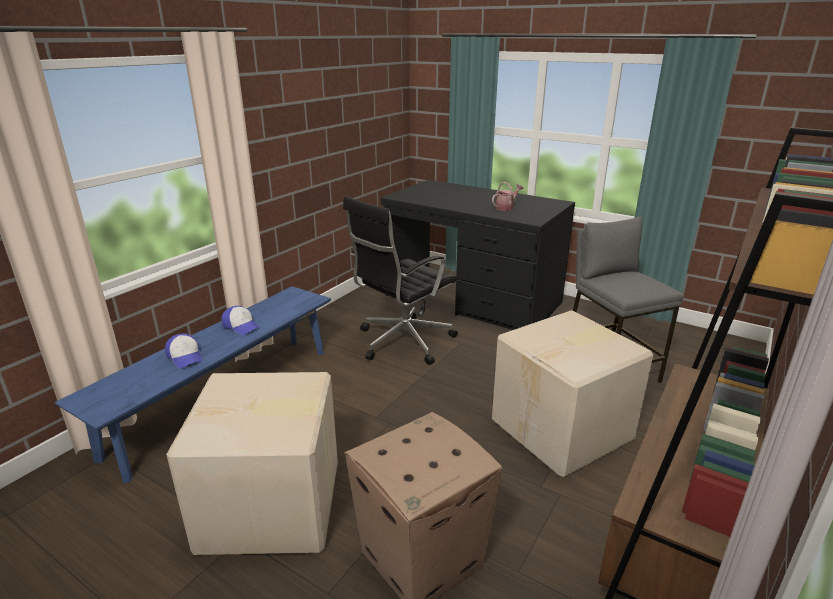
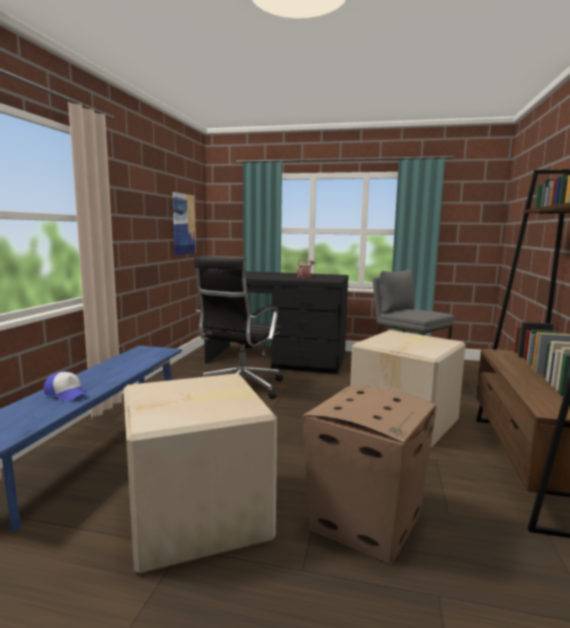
camera: 20 degrees left, 15 degrees down
(241, 326) = (110, 370): cap -> none
(369, 126) = (183, 224): none -> picture

